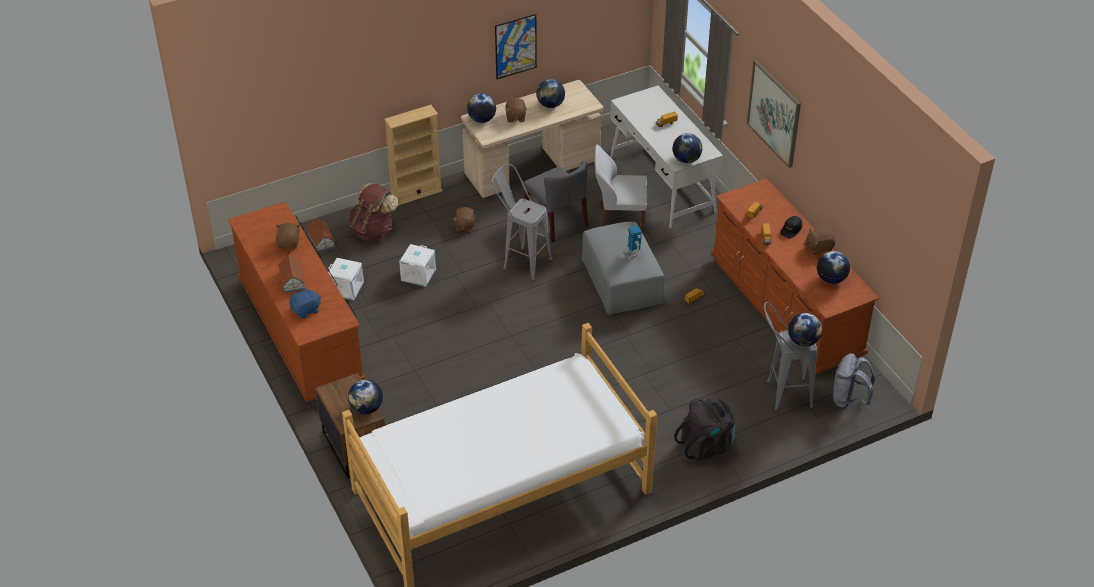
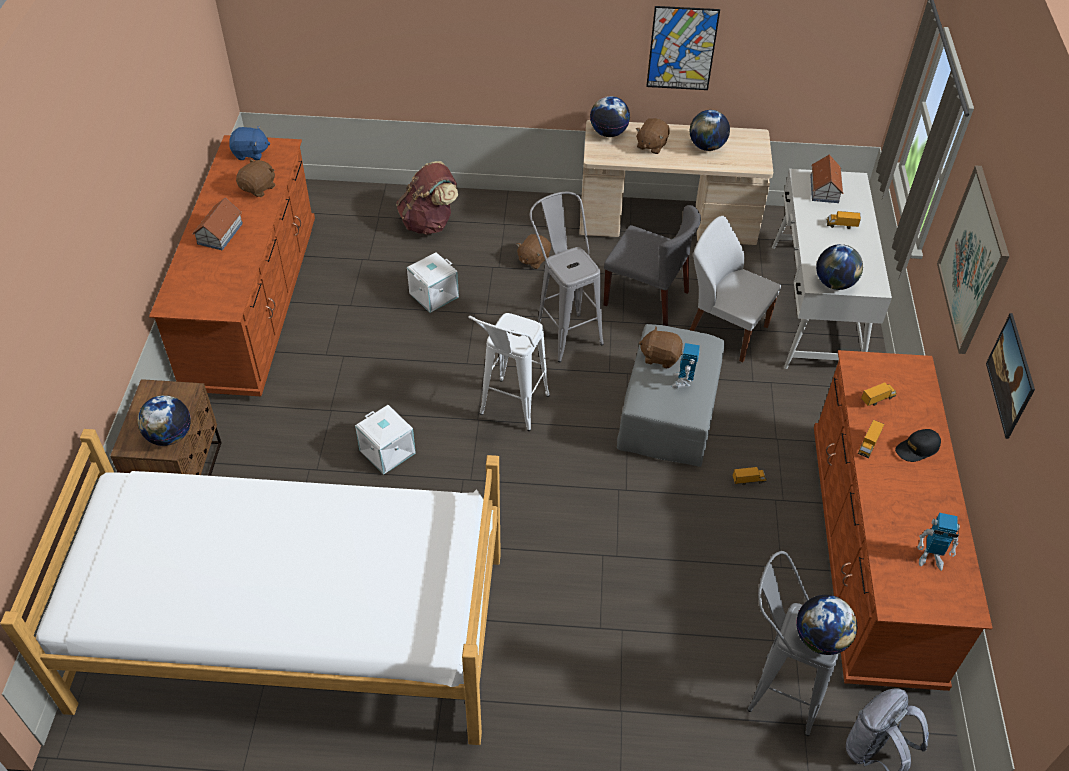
camera: 30 degrees right, 5 degrees up
(306, 310) = (199, 276): blue plush toy -> blue plush toy (250, 153)
(321, 241) = (365, 211): toy house -> toy house (824, 188)
(346, 288) = (344, 276): white storage box -> white storage box (388, 451)
(416, 193) = (510, 200): beige bookcase -> none
(527, 323) = (510, 412): none -> white stool
(557, 221) = (647, 298): grey chair -> grey chair turned 60 degrees counterclockwise
(706, 445) = (610, 712): black backpack -> none
(818, 248) = (943, 496): brown plush toy -> brown plush toy (660, 357)
(829, 172) = (1004, 388): none -> picture
(831, 279) = (930, 557): globe -> toy robot

